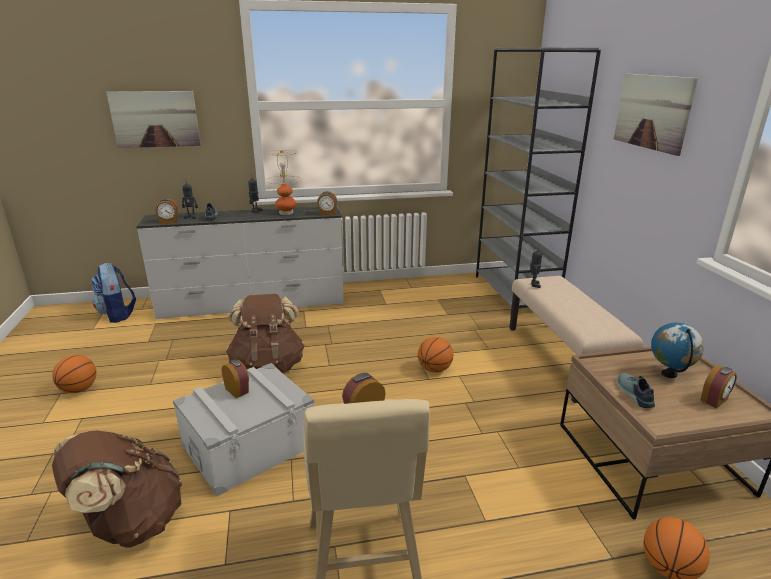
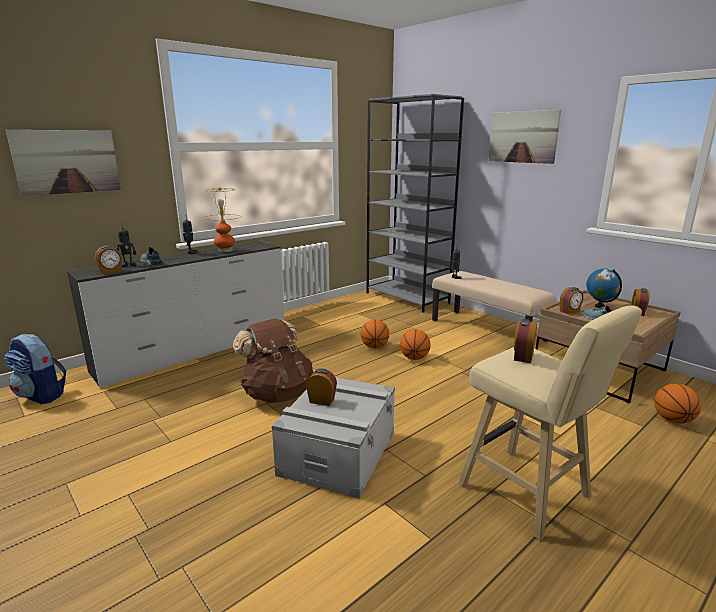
camera: 30 degrees left, 5 degrees down
(79, 389) = (87, 472): basketball -> basketball (374, 347)
(130, 523) = (307, 551): brown backpack -> none
(327, 214) = (265, 246): alarm clock -> alarm clock (569, 311)

